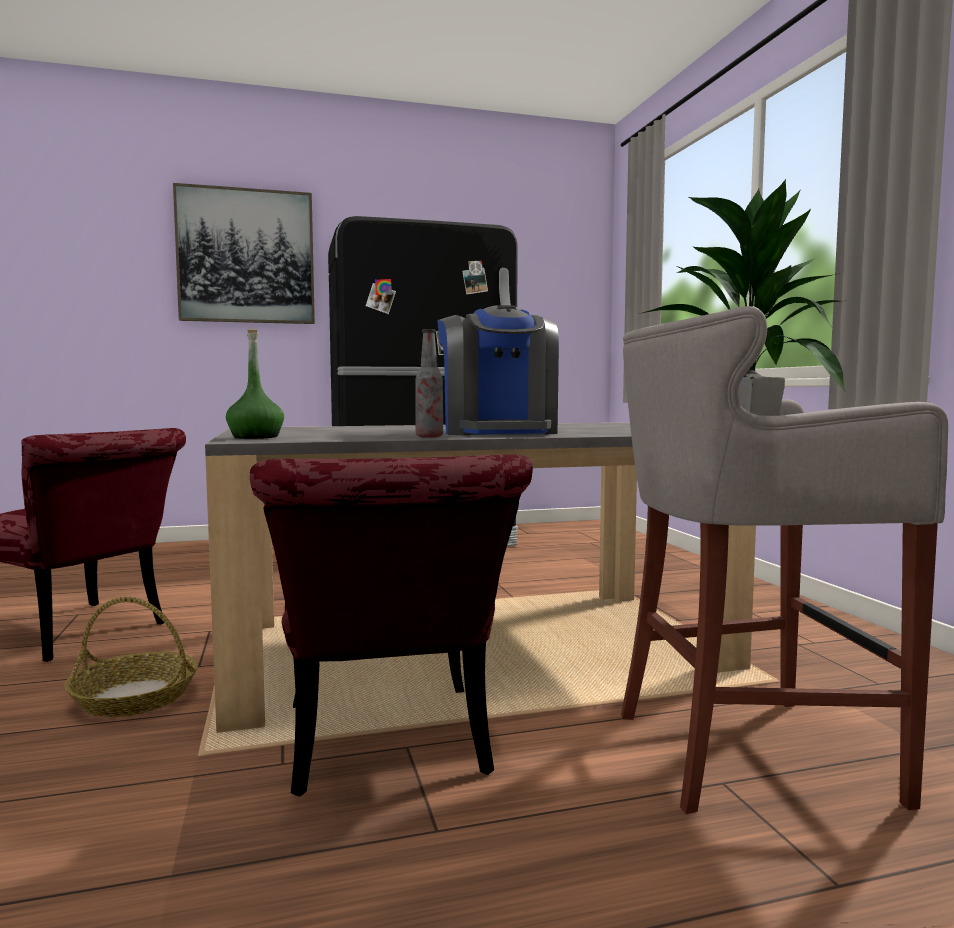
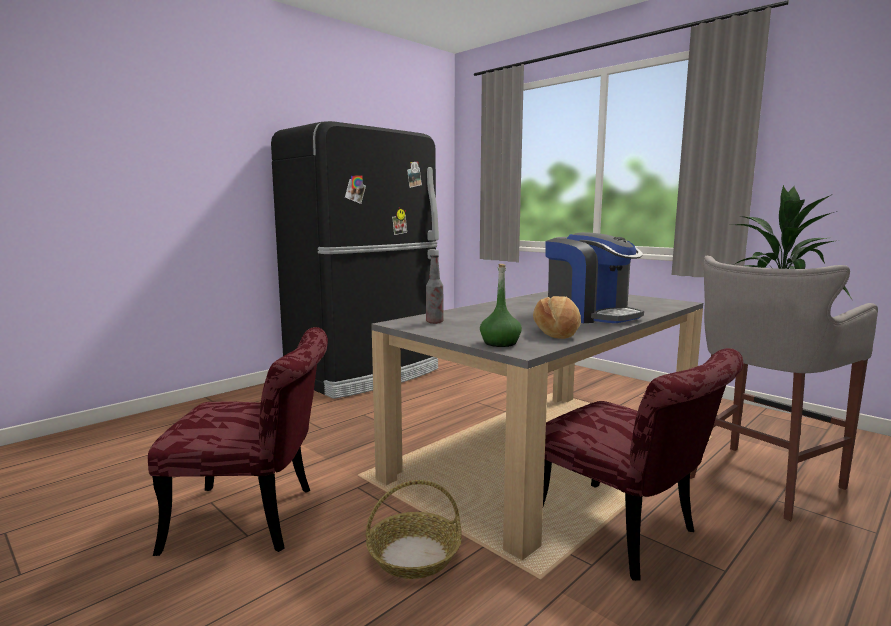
camera: 30 degrees left, 5 degrees up
(246, 256) = (200, 142): picture -> none
(365, 436) = (557, 333): none -> bread
(429, 436) = (590, 328): bottle -> bottle (434, 322)

